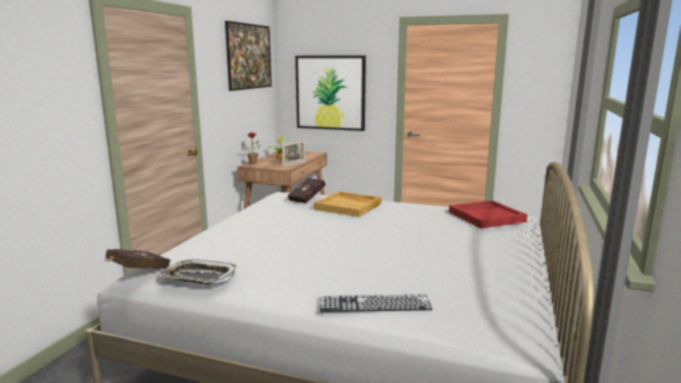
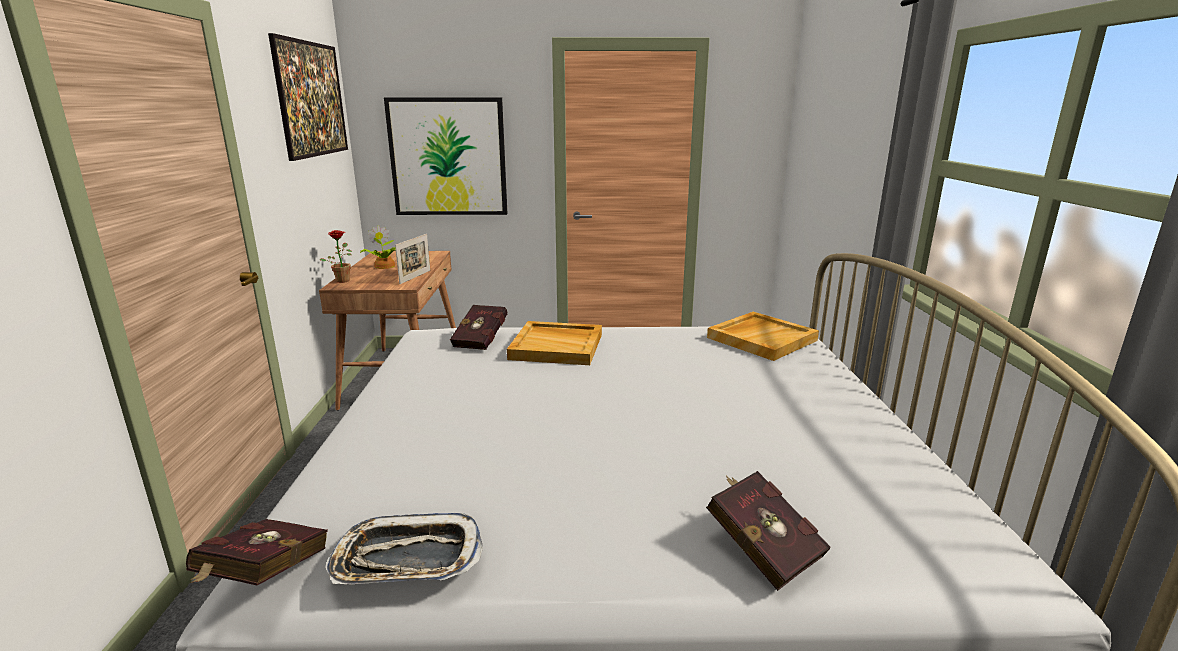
camera: 20 degrees left, 5 degrees up
(374, 304) = (761, 547): keyboard -> red book
(486, 216) = (761, 338): red tray -> beige tray

